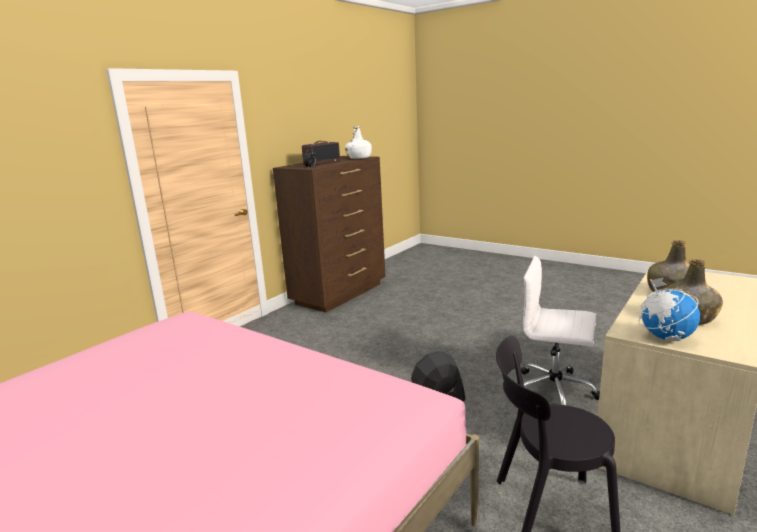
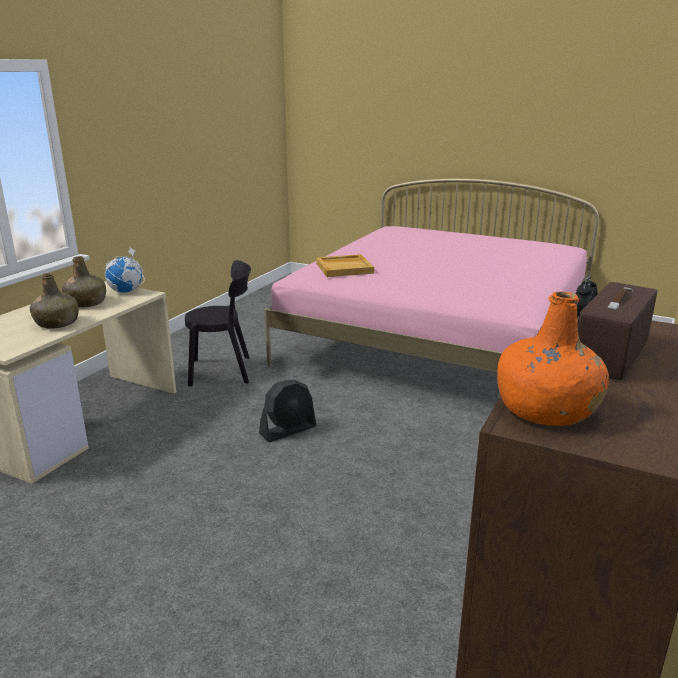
camera: 170 degrees right, 5 degrees up
(327, 402) = (344, 268): none -> beige tray
(359, 158) = (546, 409): white bottle -> orange bottle
(555, 391) = (160, 447): white office chair -> none

